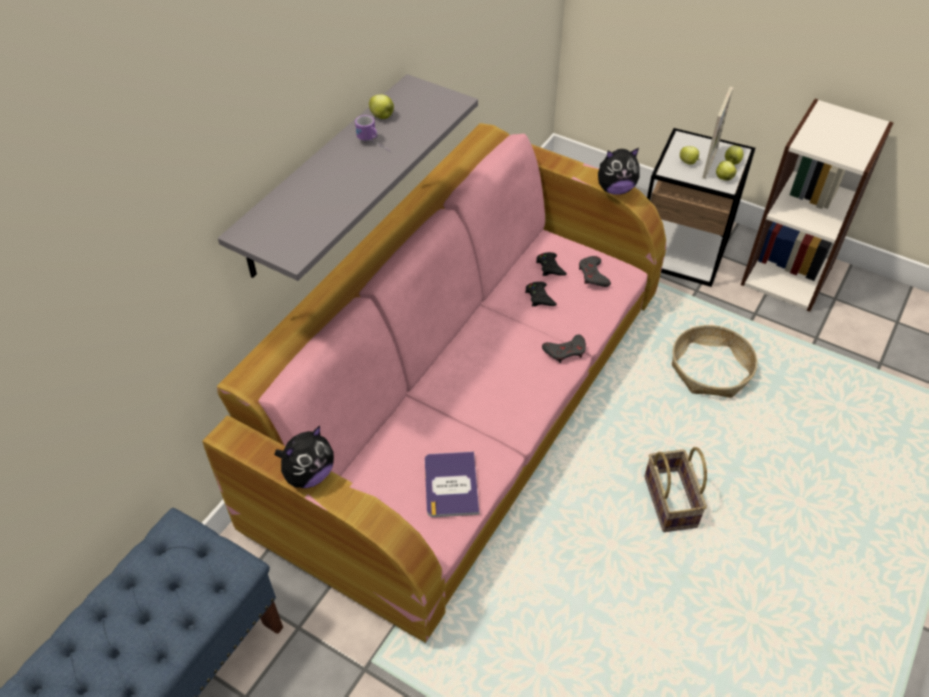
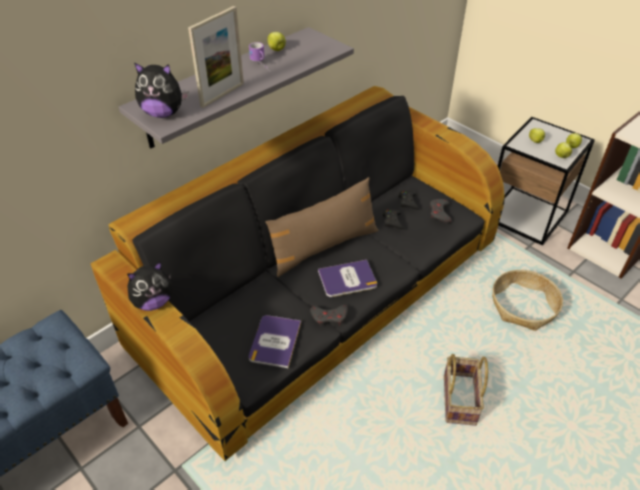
camera: 15 degrees right, 5 degrees down
(465, 405) = (320, 293): pink sofa -> black sofa
(466, 348) = (324, 247): none -> brown pillow
(511, 386) = (347, 279): none -> book
(565, 351) = (399, 263): grey game controller -> grey game controller (329, 316)
(615, 189) = (467, 148): plush toy -> plush toy (163, 113)
(710, 163) = (553, 144): picture frame -> picture frame (222, 95)

